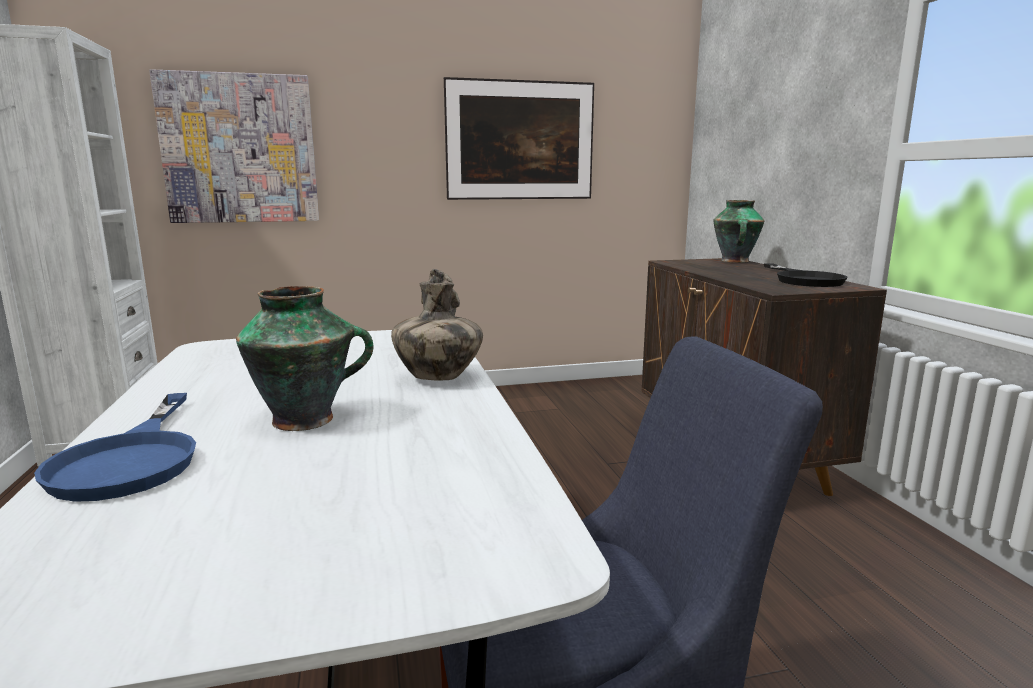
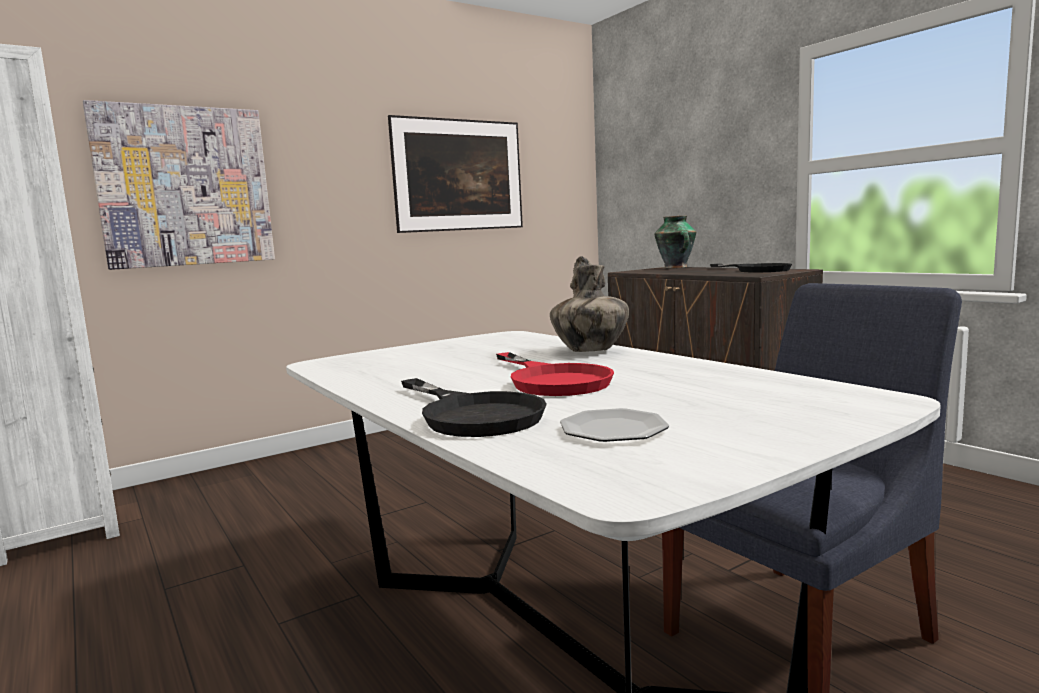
camera: 20 degrees left, 5 degrees down
(132, 459) = (473, 414): blue frying pan -> black frying pan
(172, 525) = (614, 429): none -> plate
(307, 420) = (553, 380): vase -> red frying pan

